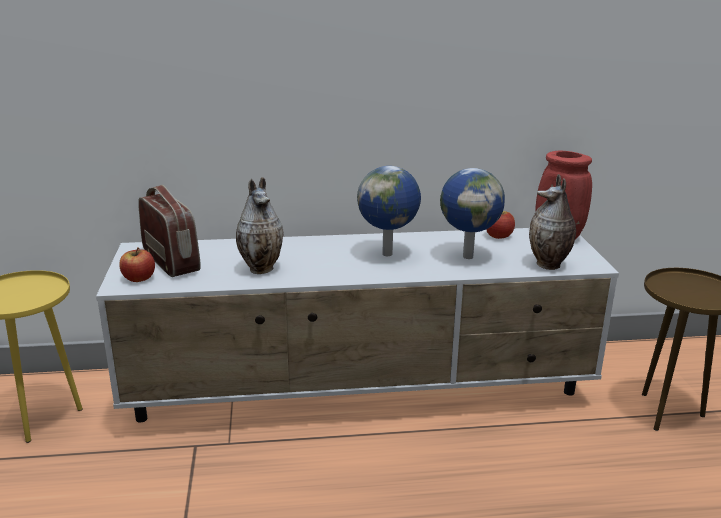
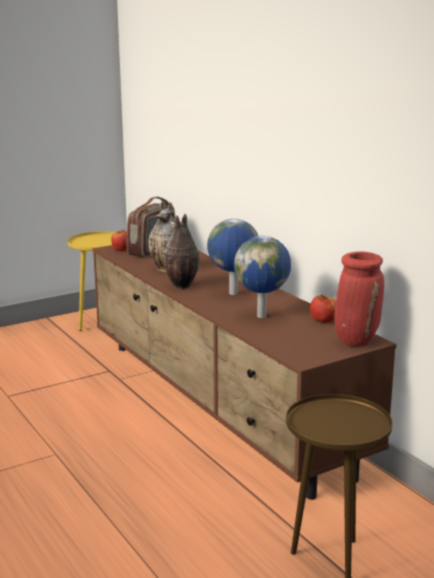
camera: 65 degrees right, 5 degrees down
(362, 390) = (218, 405): white tv stand -> brown tv stand
(549, 265) = (281, 344): vase -> vase (181, 286)

